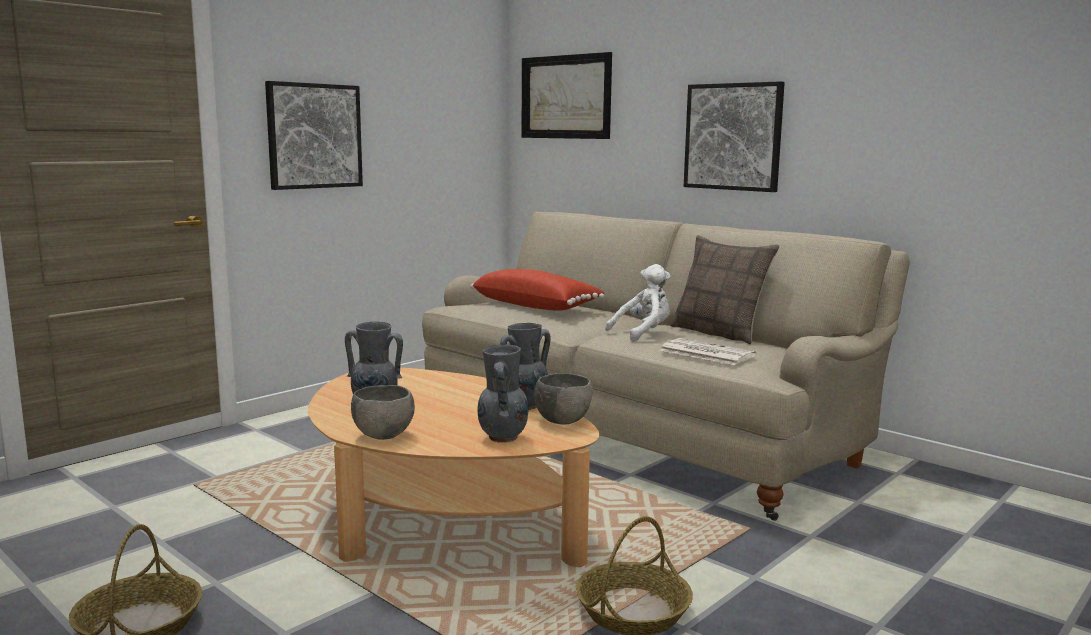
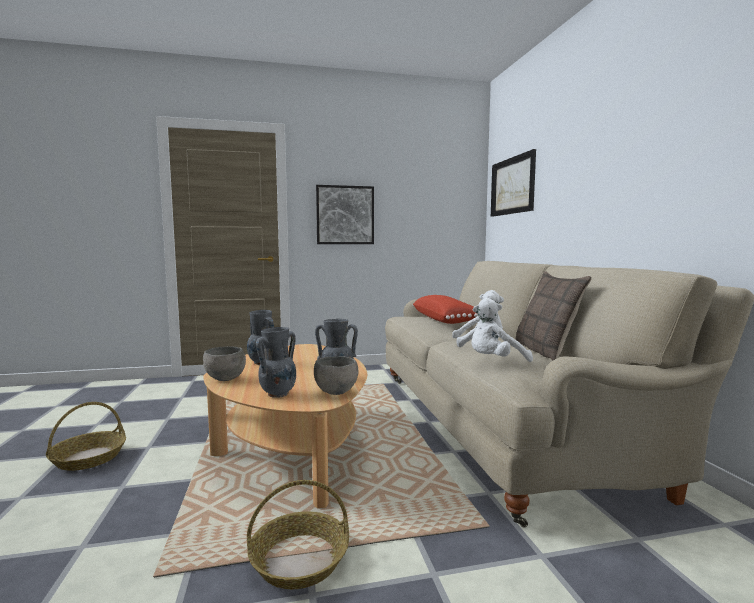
camera: 35 degrees right, 5 degrees down
(705, 353) = (495, 361): newspaper -> white plush toy
(733, 137) = (607, 196): picture -> none

